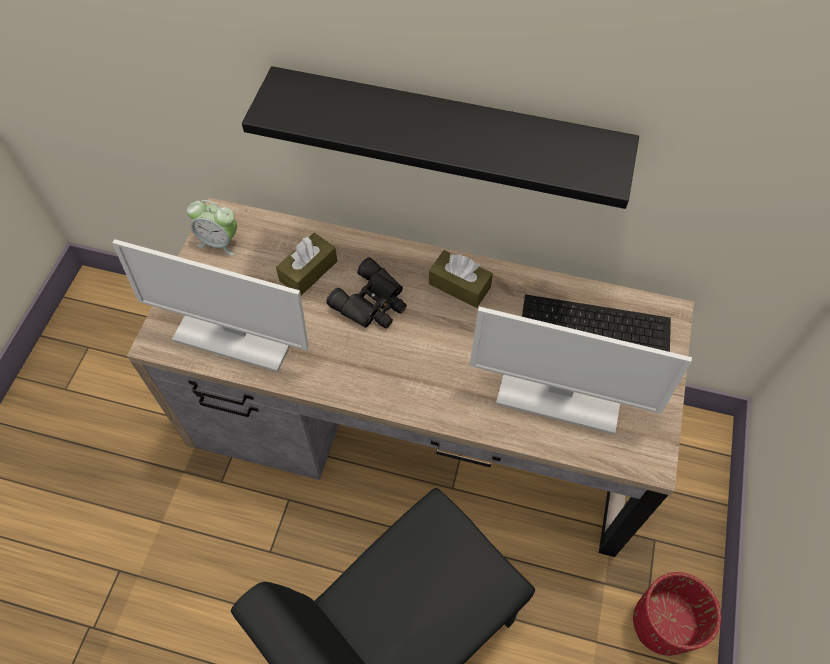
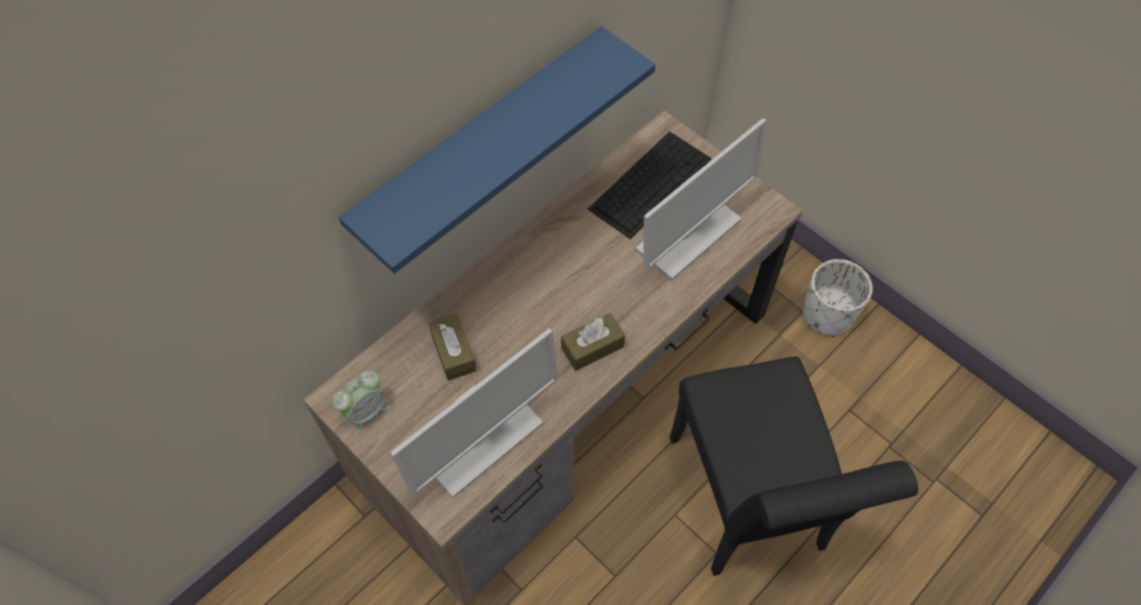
camera: 60 degrees left, 0 degrees up
(372, 303) = (521, 318): black binoculars -> none
(447, 131) = (481, 141): black shelf -> blue shelf
(459, 285) = (548, 248): brown tissue box -> brown tissue box (592, 347)
(663, 624) = (828, 314): red planter -> white planter

